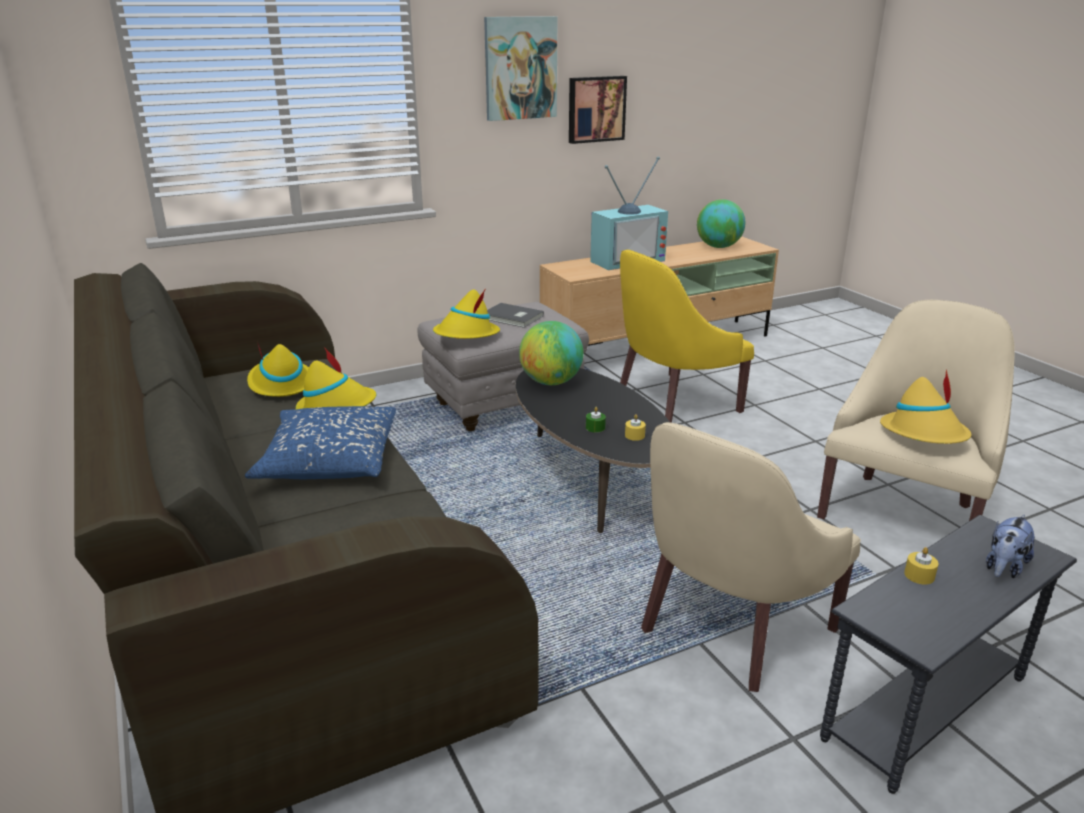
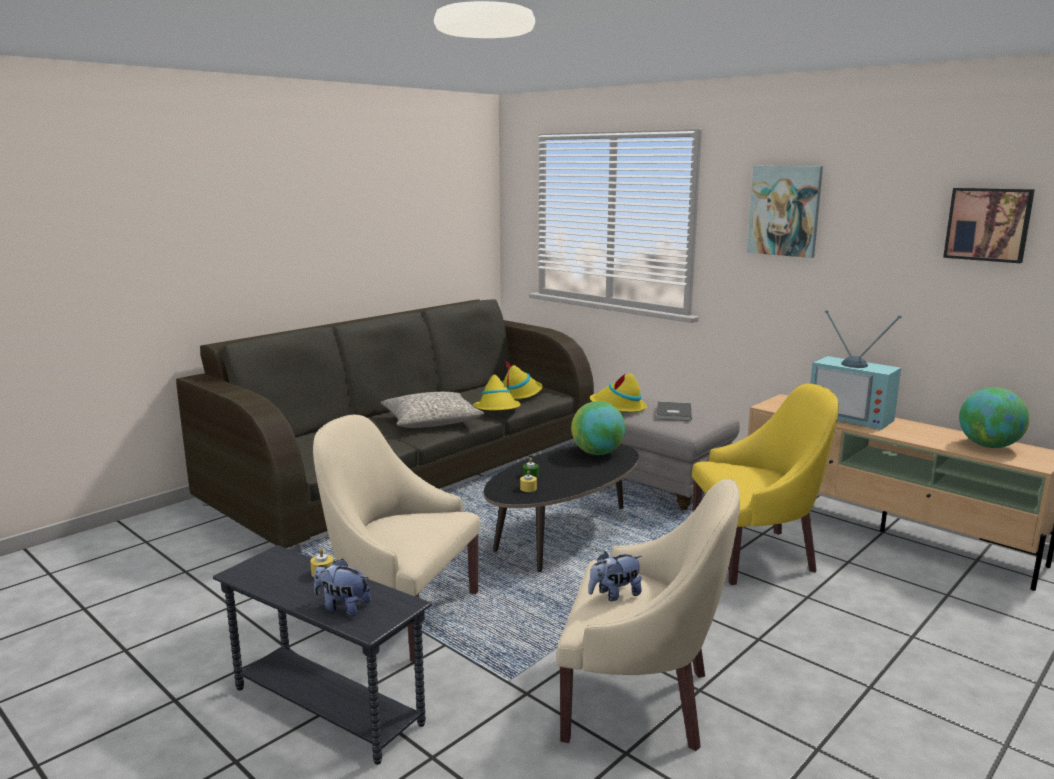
camera: 70 degrees right, 10 degrees down
(329, 460) = (431, 421): blue pillow -> grey pillow
(595, 109) = (861, 257): picture -> picture (988, 224)
(672, 402) = (756, 553): yellow armchair -> yellow armchair turned 135 degrees clockwise
(924, 433) = (614, 595): yellow hat -> plush toy

